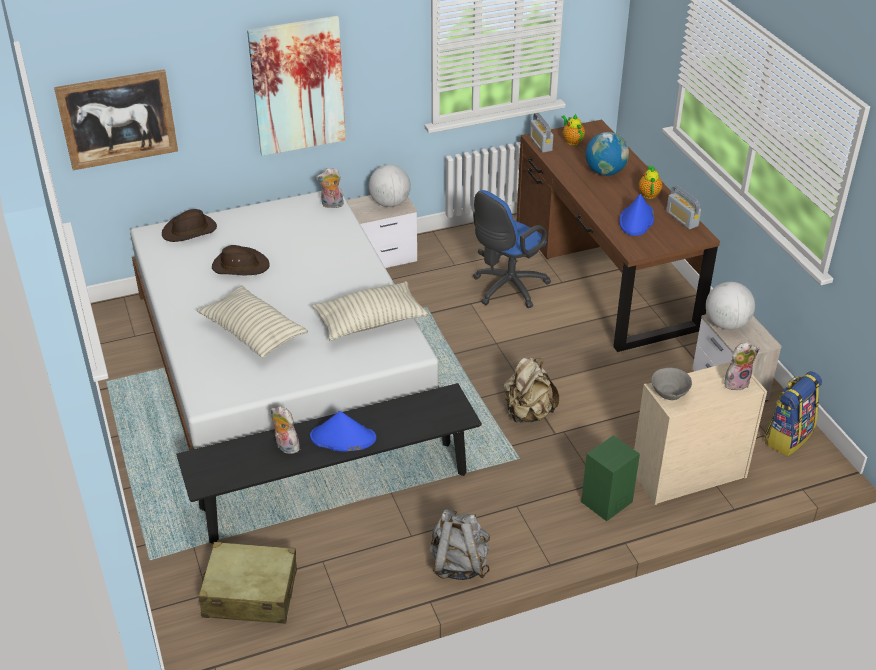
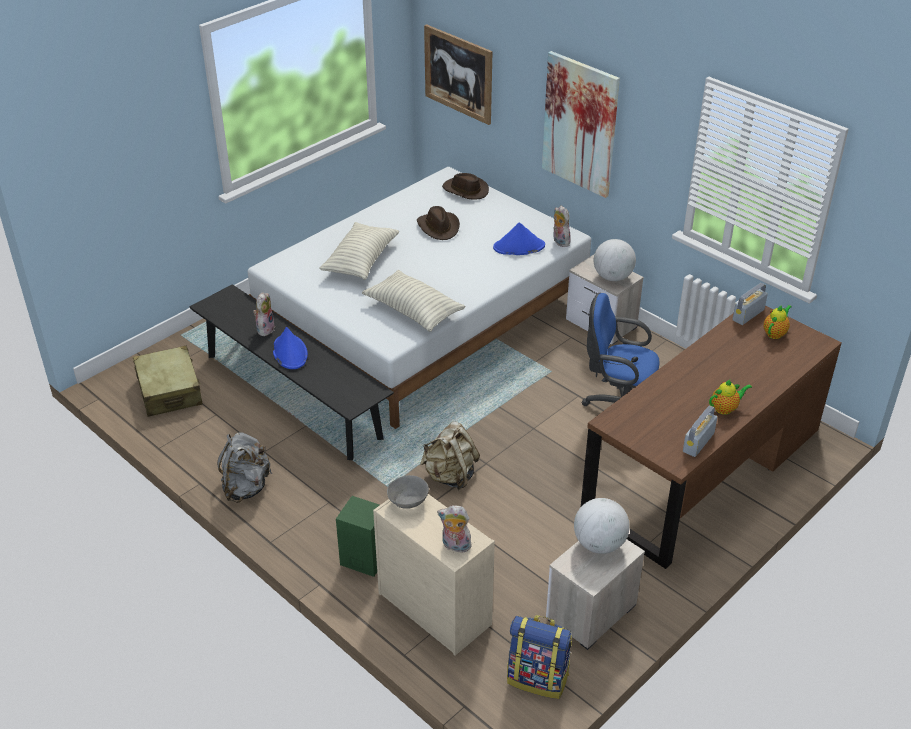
camera: 65 degrees right, 0 degrees up
(605, 172) = (737, 369): globe -> none
(636, 220) = (666, 411): blue hat -> blue hat (518, 247)
(736, 382) = (455, 546): plush toy -> plush toy turned 150 degrees clockwise

